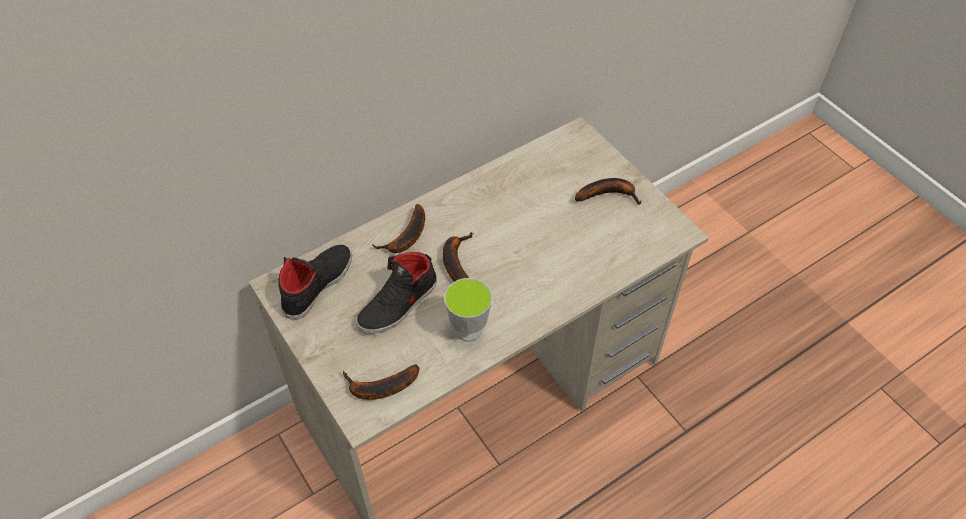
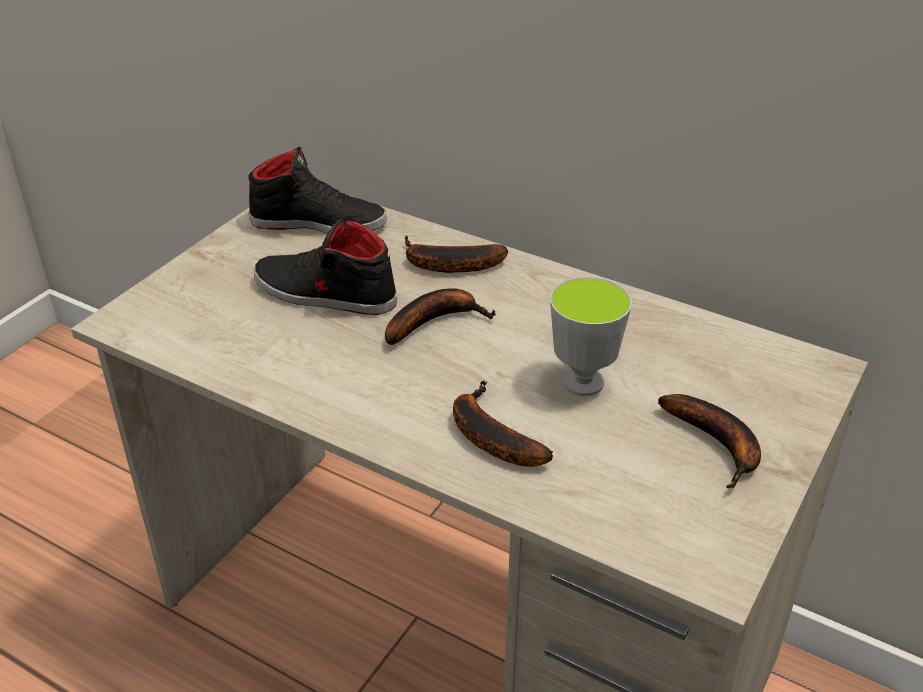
camera: 65 degrees right, 15 degrees down
(379, 388) = (174, 320): banana -> banana (488, 435)
(469, 331) = (313, 370): cup -> cup (583, 382)

